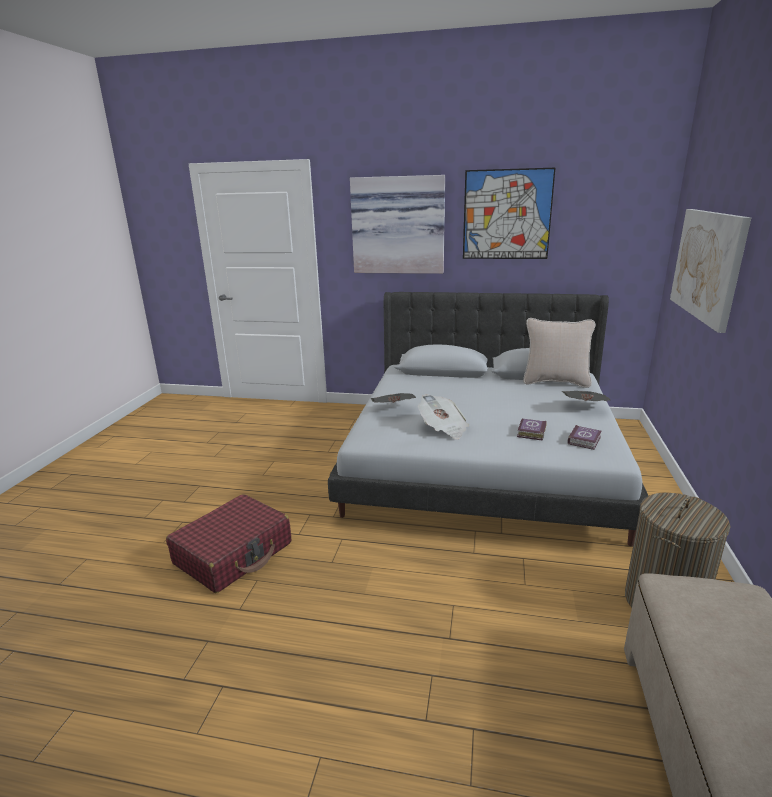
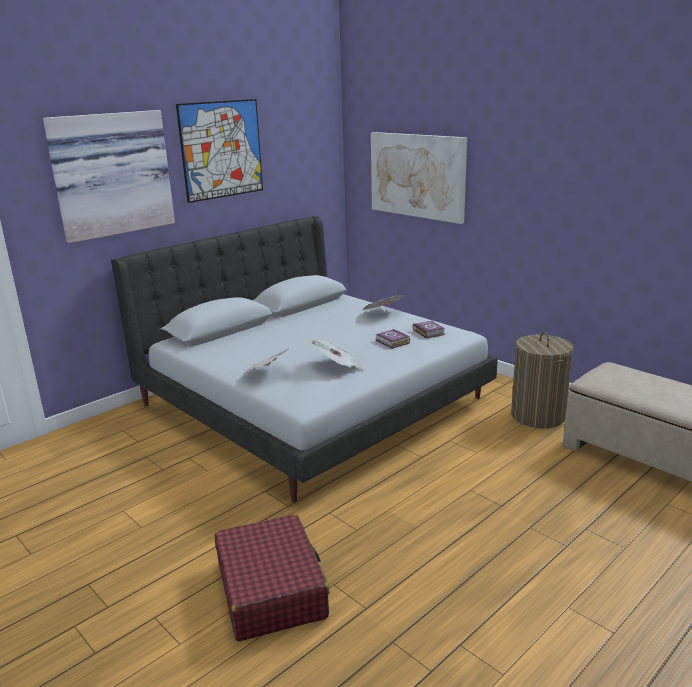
camera: 55 degrees left, 0 degrees up
(555, 382) = (325, 304): beige pillow -> none

